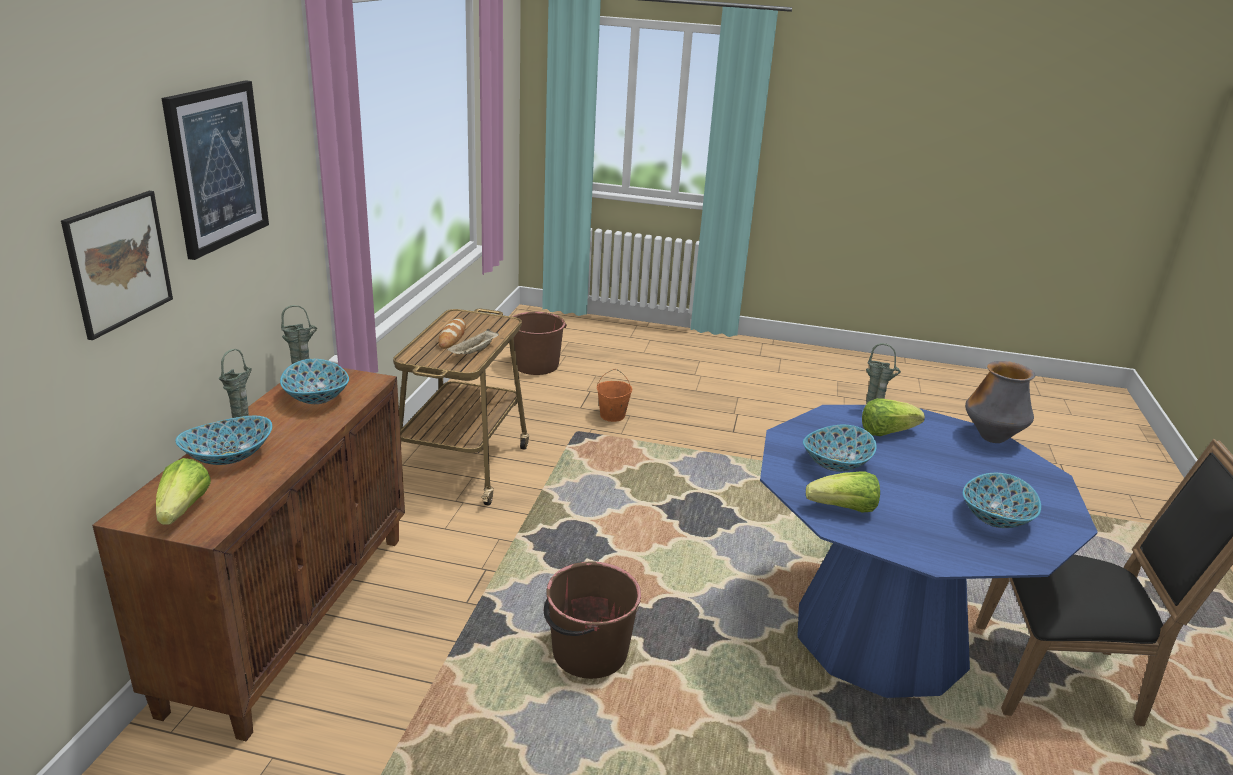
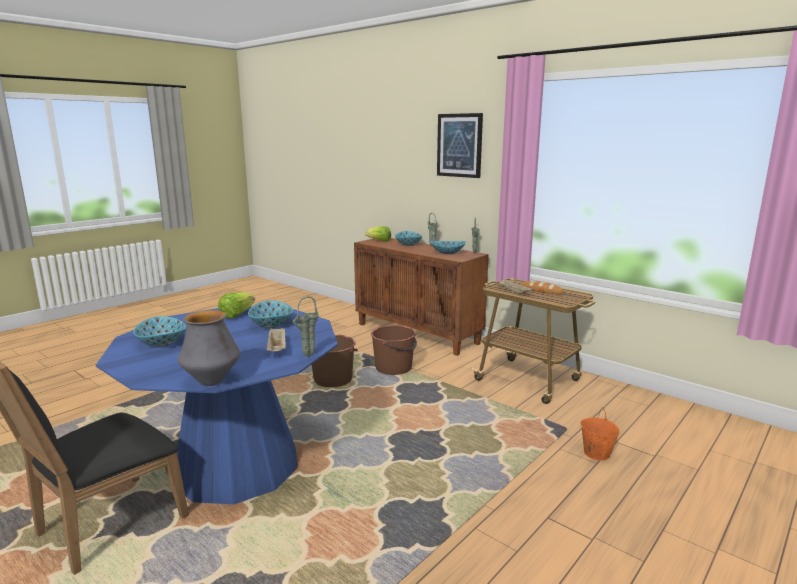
camera: 120 degrees right, 10 degrees down
(119, 262) = (412, 164): picture -> none
(535, 365) = (718, 441): brown bucket -> brown bucket (394, 368)
(886, 432) = (277, 349): lettuce -> beige tray

